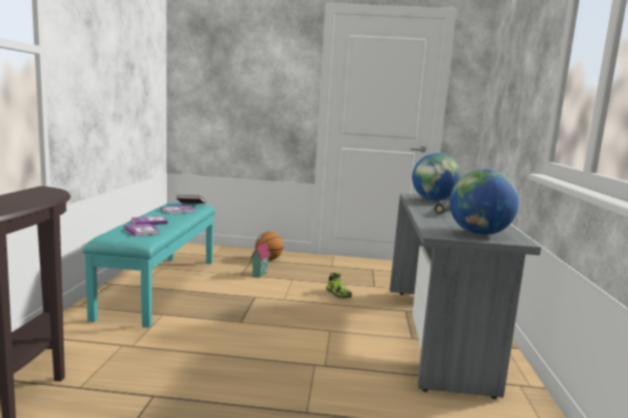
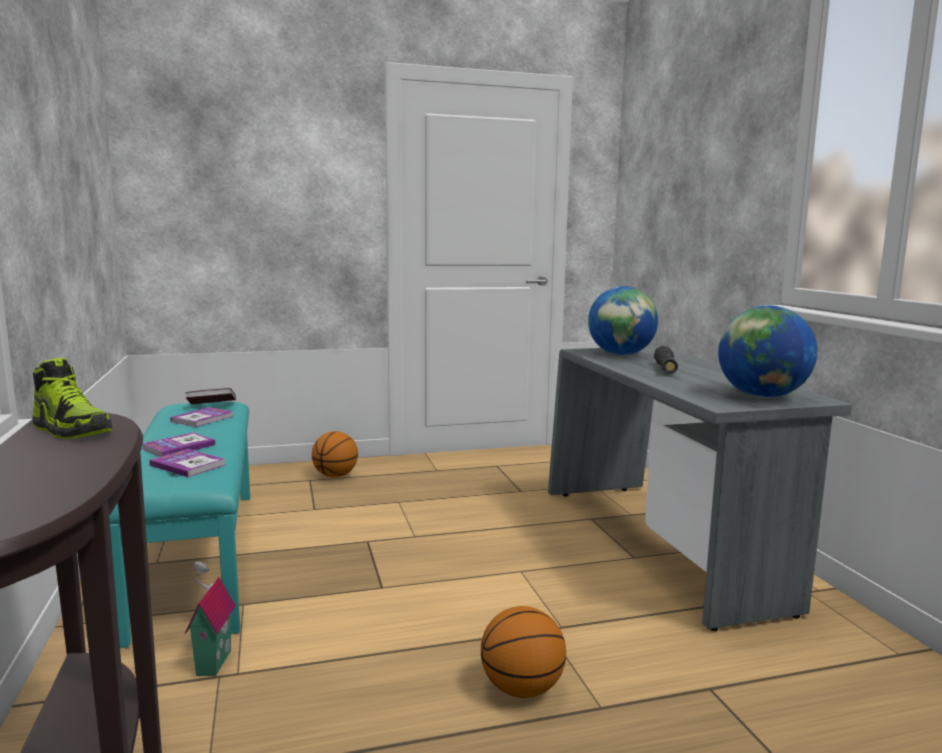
camera: 20 degrees left, 0 degrees up
(258, 274) = (341, 503): toy house -> toy house (211, 662)
(269, 390) = (521, 688): none -> basketball
(338, 294) = (484, 512): shoe -> shoe (71, 430)

